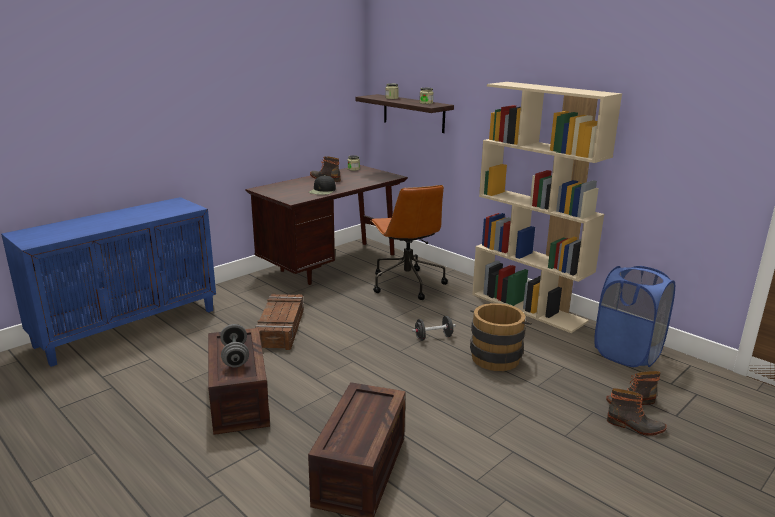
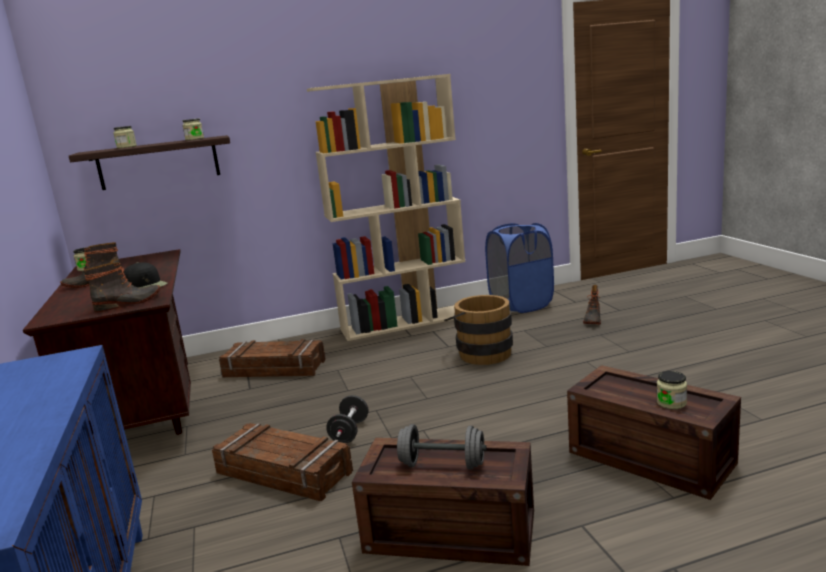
camera: 60 degrees left, 5 degrees down
(352, 433) = (671, 403): none -> jar
(406, 283) = (274, 369): brown office chair -> crate
(433, 337) = (416, 375): black dumbbell -> black dumbbell (349, 432)
(635, 426) = (628, 325): boot -> boot (129, 303)

